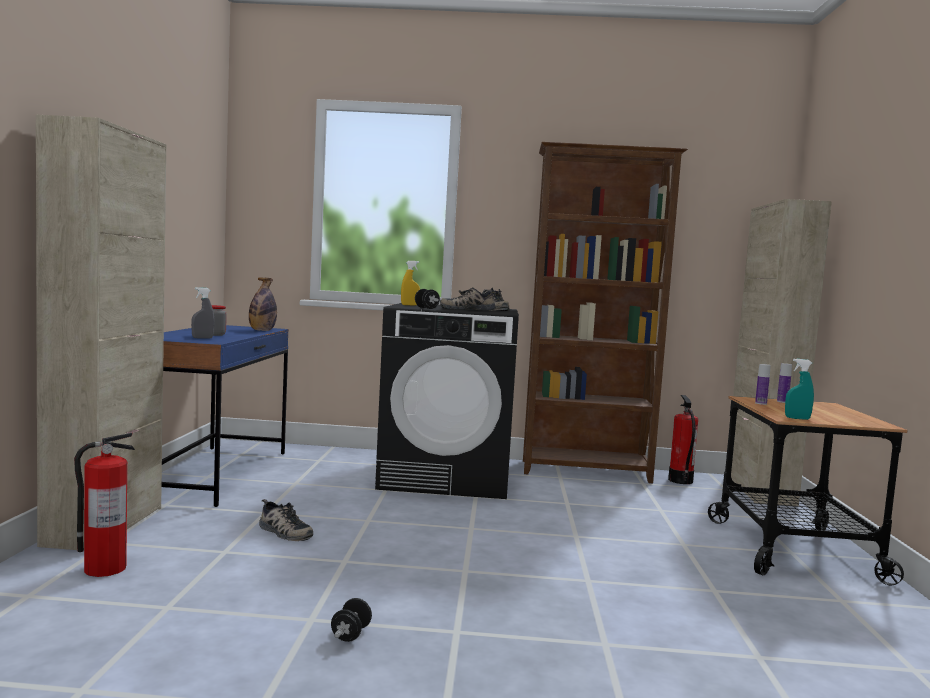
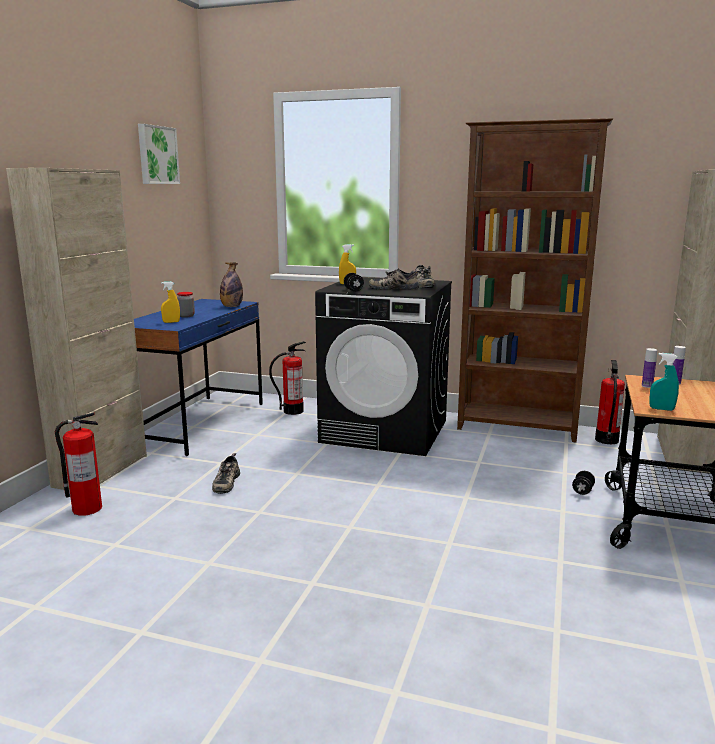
camera: 15 degrees right, 10 degrees up
(184, 147) = (157, 155): none -> picture
(202, 338) = (171, 322): grey spray bottle -> yellow spray bottle
(283, 532) = (225, 482): shoe -> shoe turned 45 degrees clockwise
(326, 460) = (293, 411): none -> fire extinguisher
(351, 634) = (231, 578): black dumbbell -> black dumbbell (582, 491)

